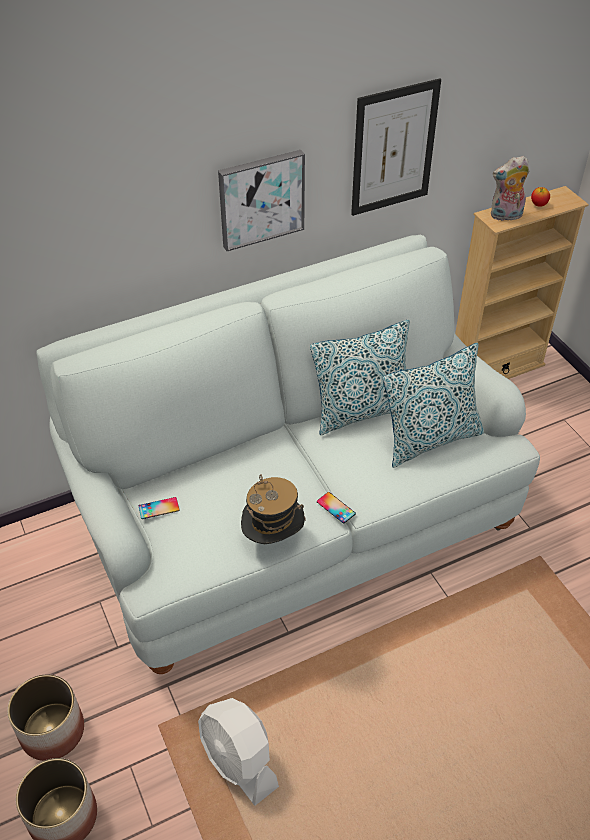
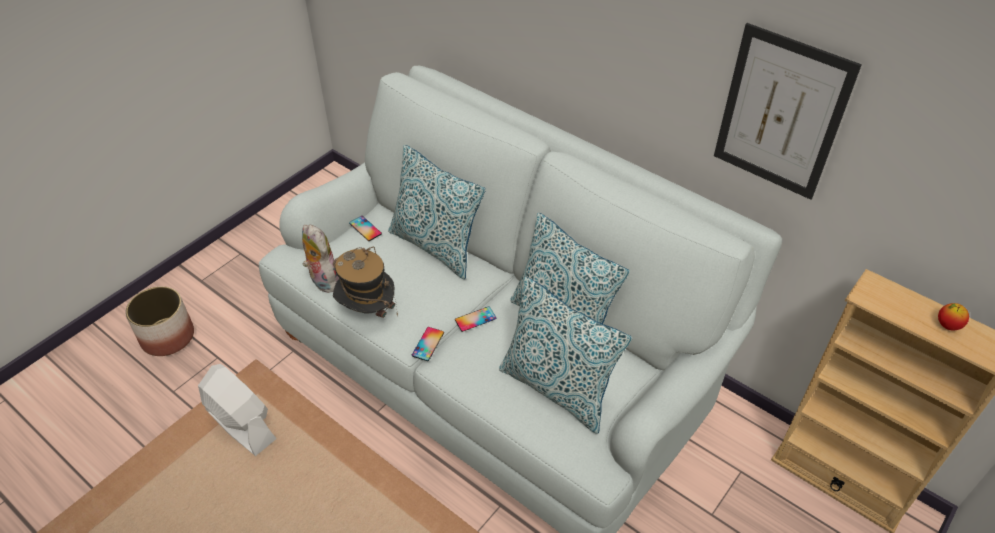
camera: 65 degrees right, 0 degrees up
(53, 730) = (232, 301): planter -> none
(220, 463) = (436, 246): none -> pillow
(238, 761) = (241, 425): white fan -> white fan turned 105 degrees clockwise
(261, 199) = (623, 67): picture -> none
(326, 465) = (475, 319): none -> phone
(505, 216) = (888, 299): plush toy -> plush toy (323, 280)

